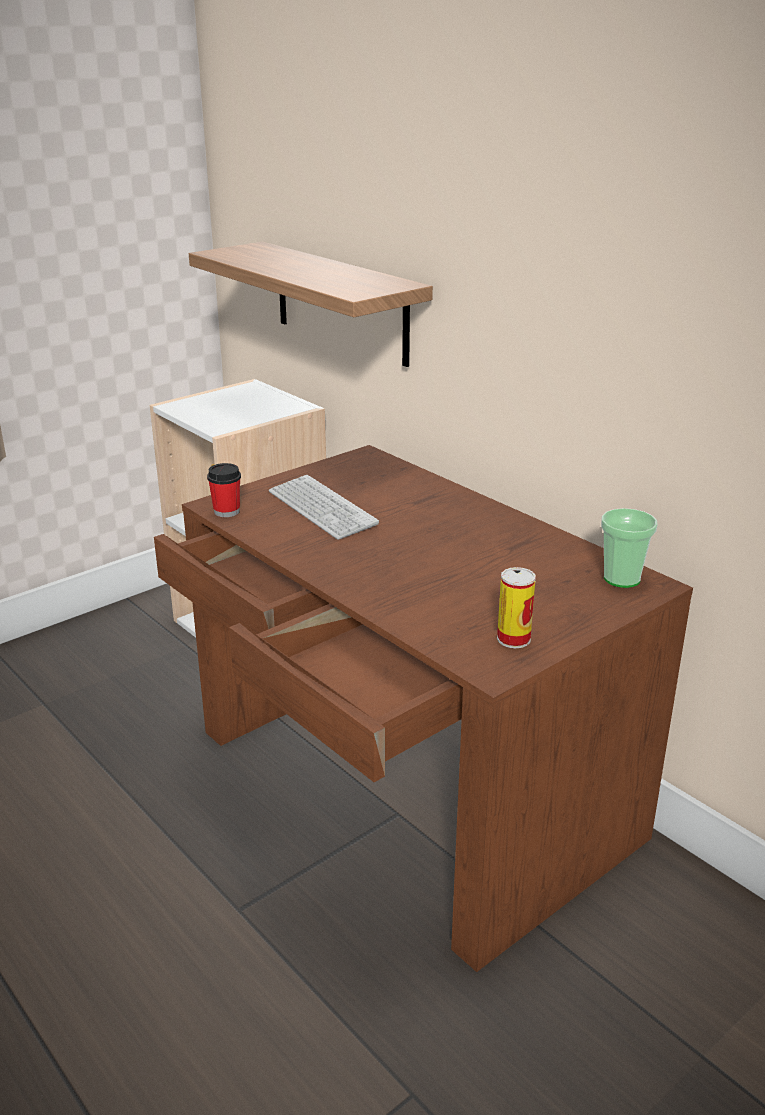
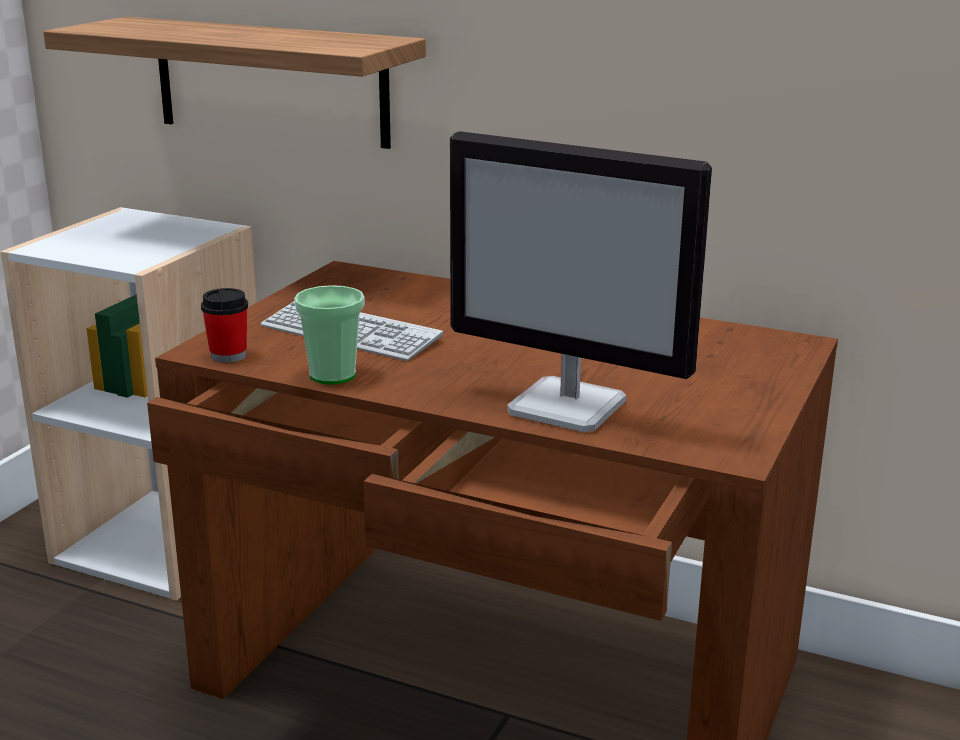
camera: 25 degrees left, 5 degrees down
(413, 602) = (569, 407): none -> monitor
(513, 639) = (720, 420): can -> none
(621, 579) = (762, 343): cup -> cup (332, 375)

